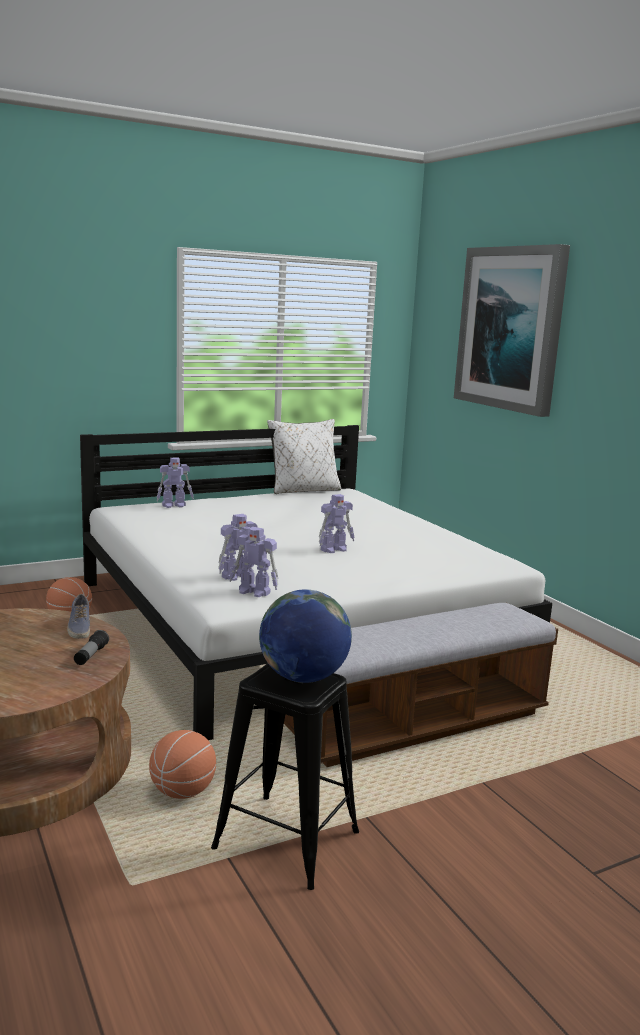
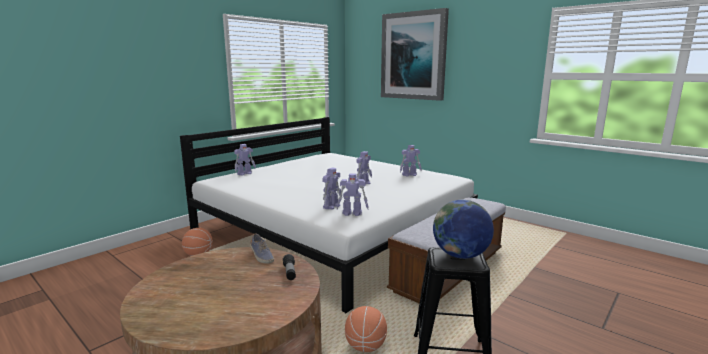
camera: 20 degrees left, 0 degrees up
(304, 490) = (307, 156): white pillow -> none
(434, 547) = (410, 175): none -> toy robot

